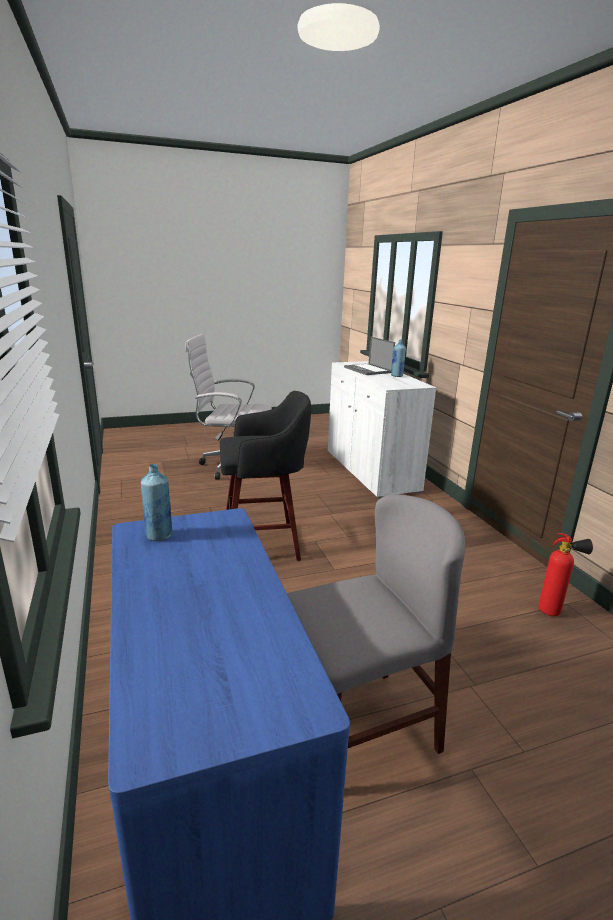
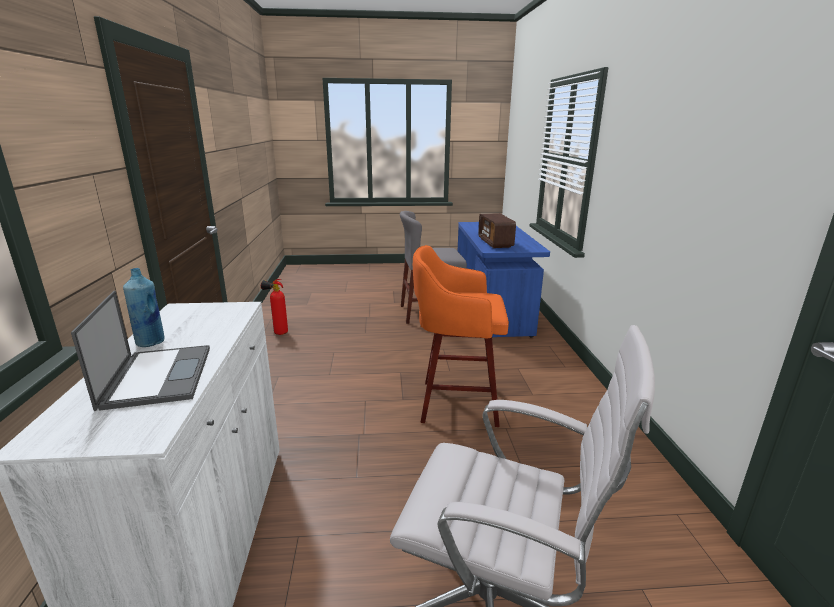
camera: 165 degrees left, 0 degrees up
(159, 535) = (523, 247): blue bottle -> none
(216, 547) = (495, 243): none -> radio
(263, 544) = (455, 402): black stool -> orange stool

